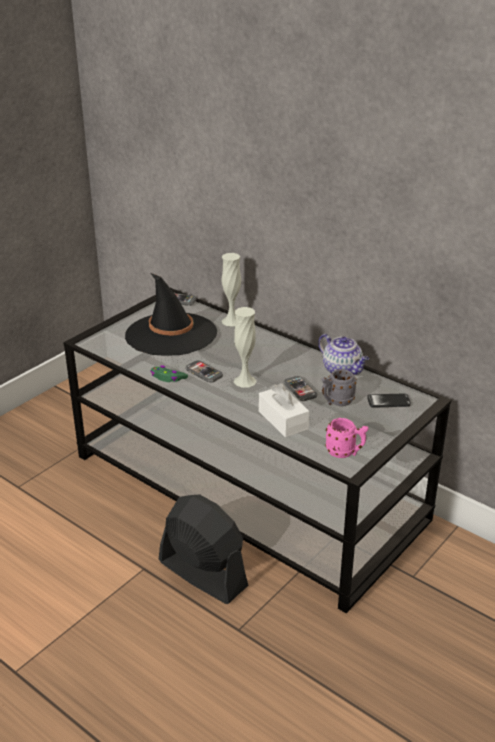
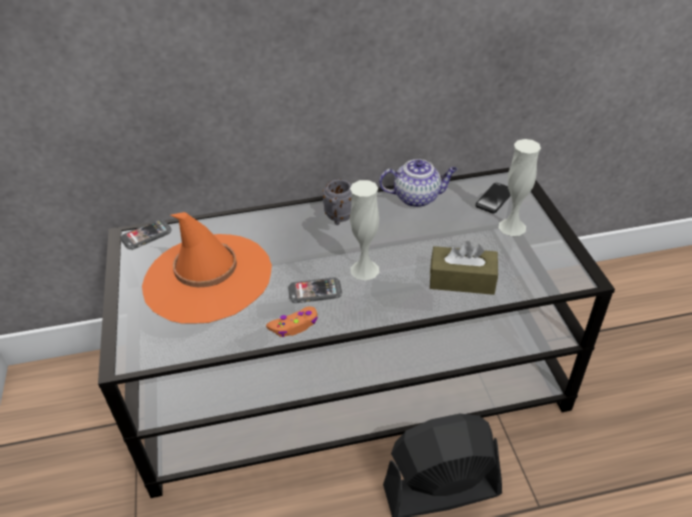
camera: 50 degrees left, 10 degrees up
(168, 378) = (294, 326): green game controller -> orange game controller
(171, 334) = (207, 278): black hat -> orange hat
(231, 321) = (242, 220): white vase -> white vase (512, 227)
(283, 420) = (462, 280): white tissue box -> brown tissue box
(300, 389) = (420, 240): phone -> none
(336, 402) = (464, 229): grey mug -> grey mug (338, 218)
(345, 453) = (554, 268): pink mug -> none

